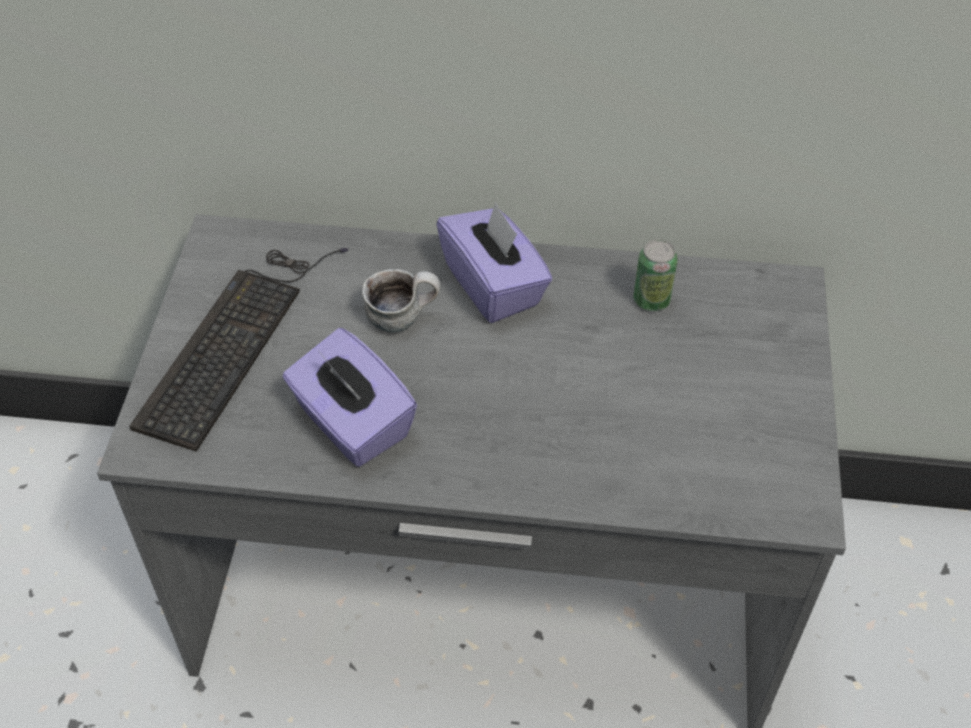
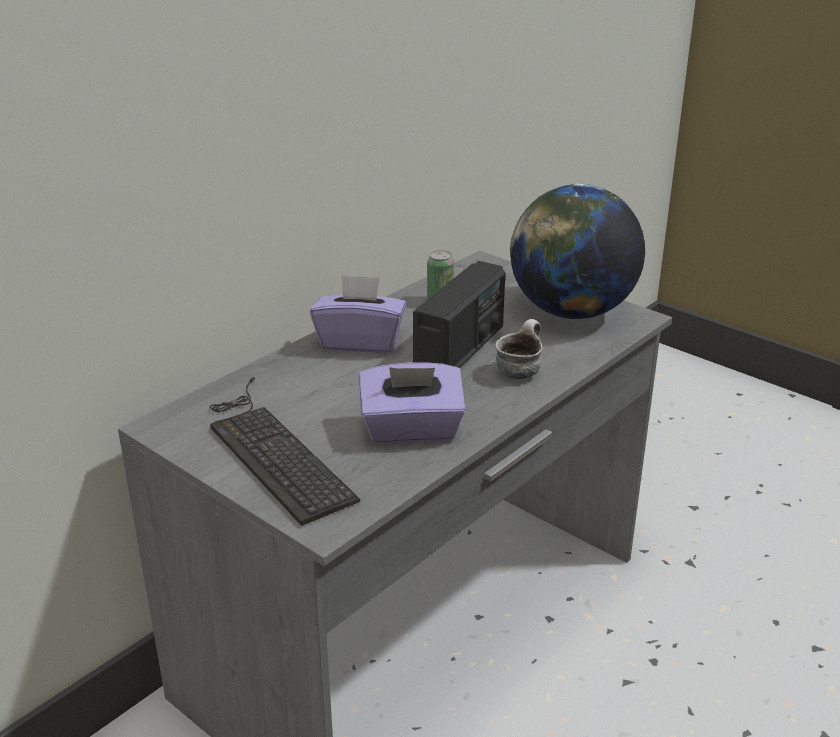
camera: 55 degrees left, 20 degrees down
(402, 316) = (342, 380): mug -> mug (519, 370)
(552, 378) = (460, 350): none -> radio
(747, 436) = (571, 312): none -> globe

